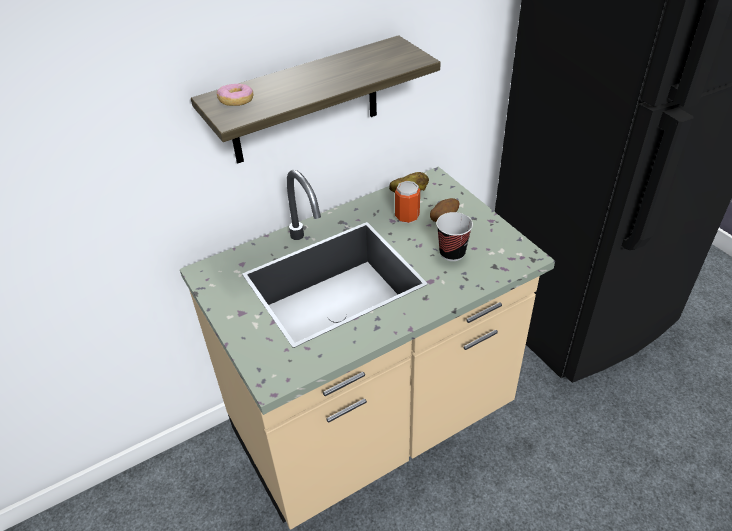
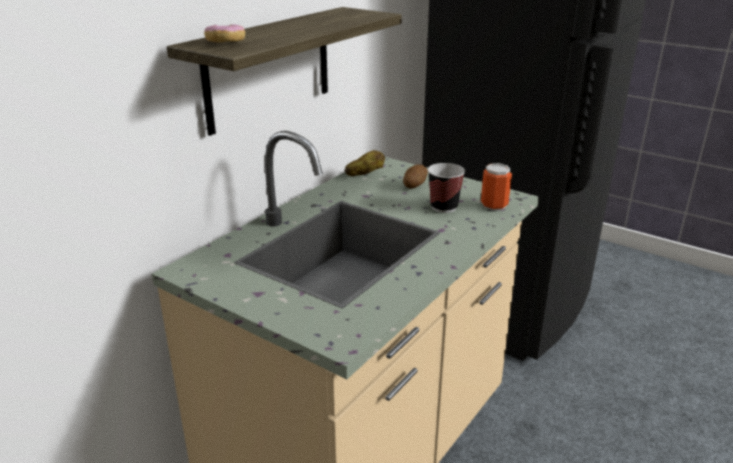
camera: 25 degrees left, 15 degrees down
(407, 216) = (378, 190): can -> can (494, 205)

